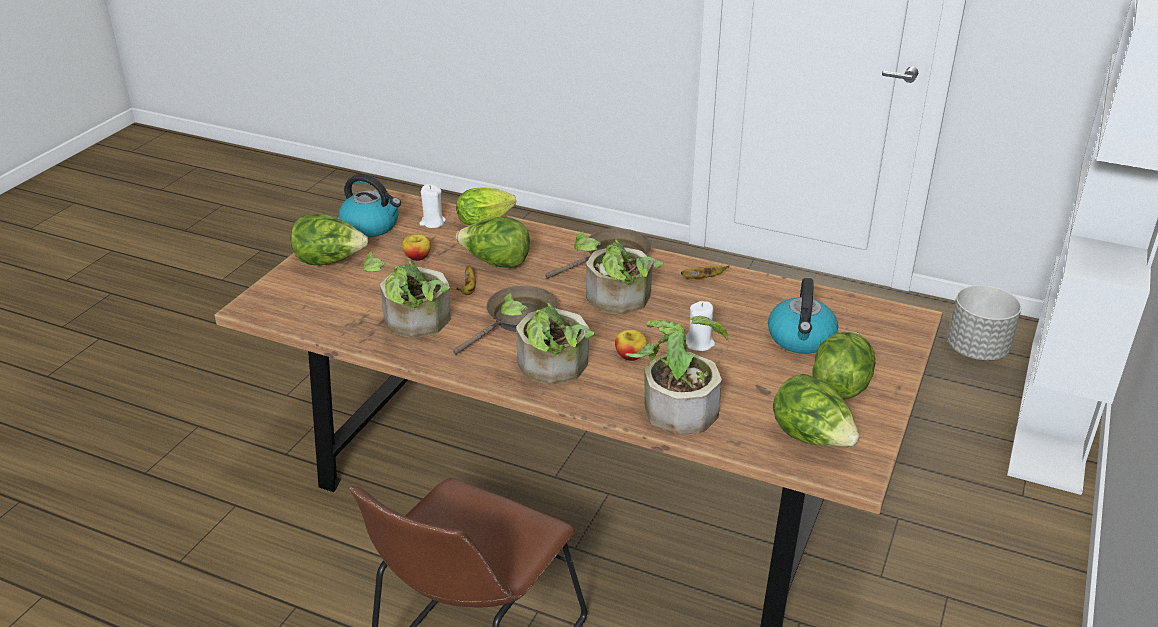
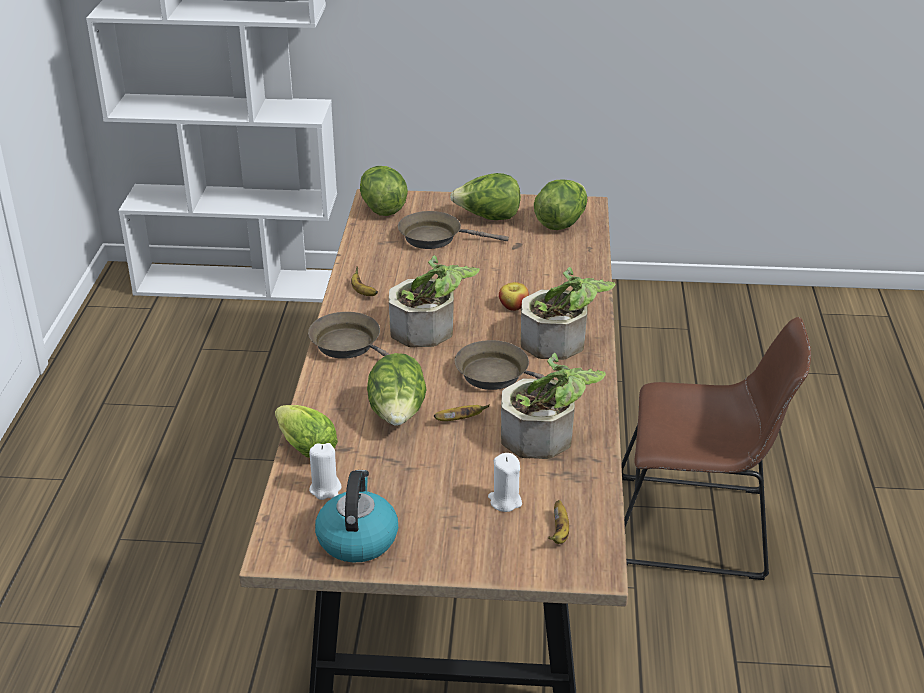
camera: 110 degrees left, 0 degrees up
(299, 302) = (559, 532): none -> banana
(330, 261) = (461, 542): lettuce -> lettuce (382, 208)
(417, 257) = (414, 475): apple -> none
(677, 404) = (563, 276): potted plant -> none
(699, 343) = (472, 279): white candle -> white candle (505, 501)
(801, 339) = (435, 237): kettle -> brown frying pan
(977, 350) = (153, 321): grey planter -> none

